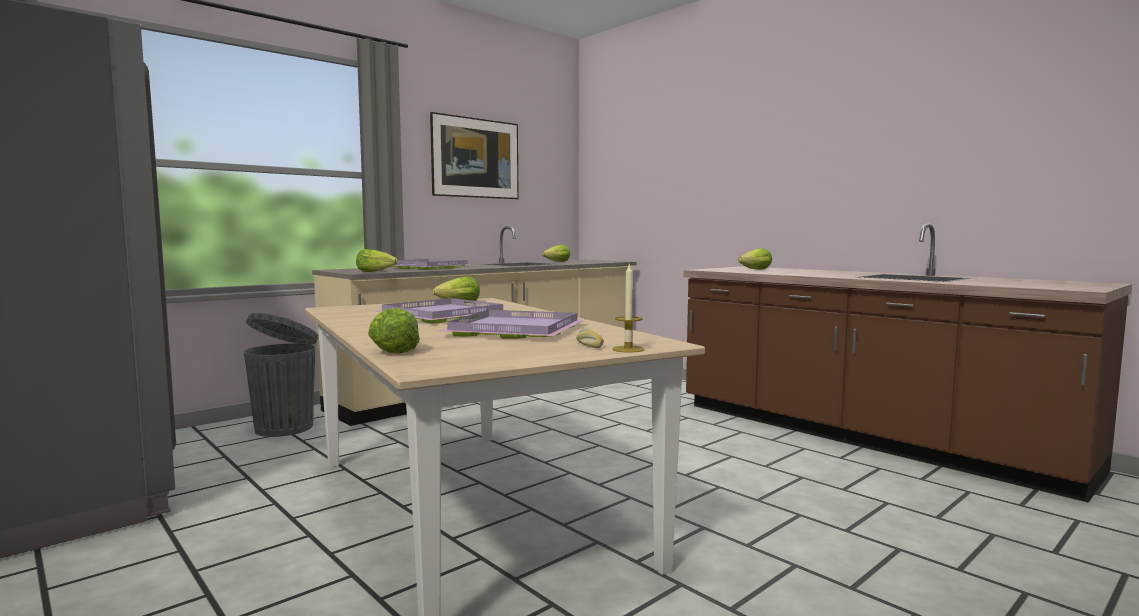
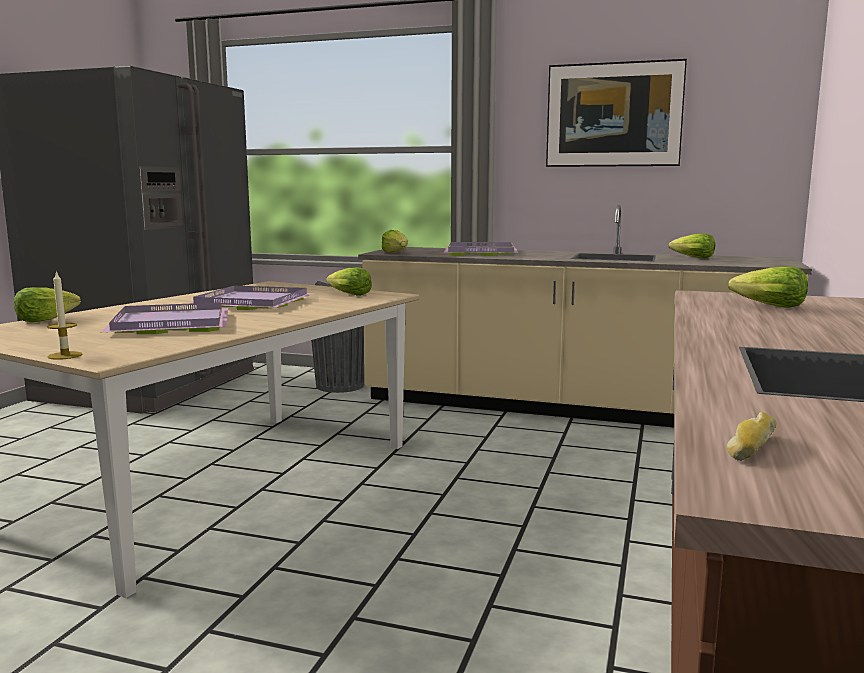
camera: 60 degrees right, 5 degrees up
(588, 344) = (90, 345): bread -> bread (750, 447)

